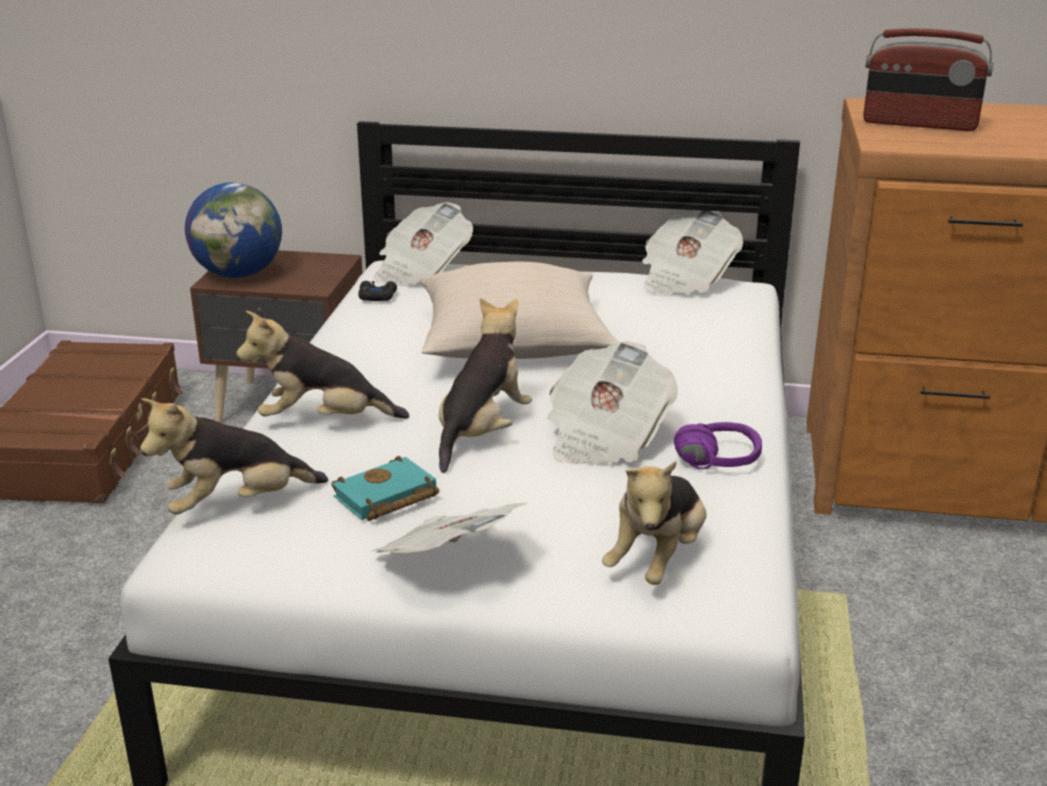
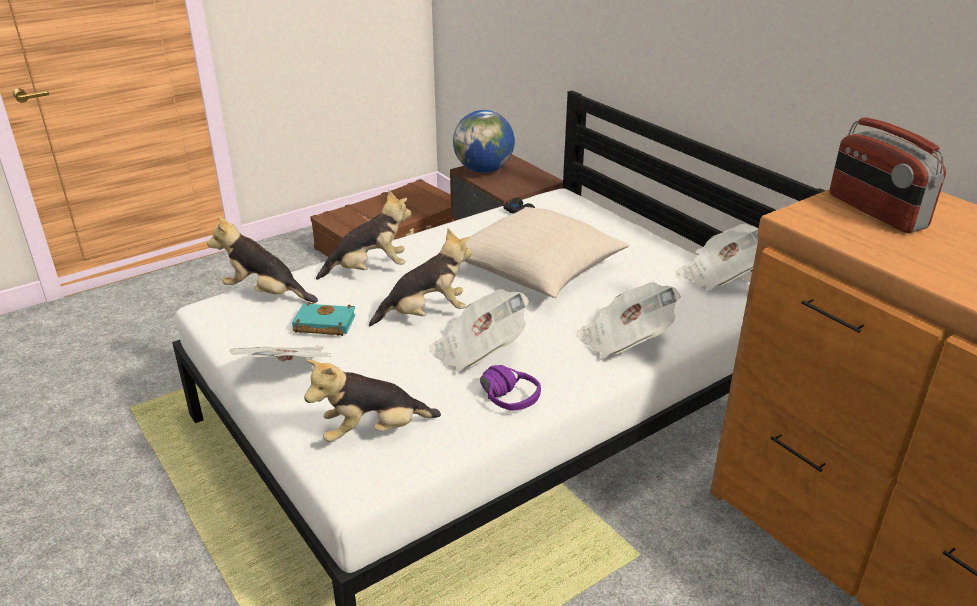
camera: 45 degrees right, 5 degrees up
(323, 421) = (369, 270): plush toy -> plush toy turned 120 degrees clockwise
(421, 271) = (569, 204): newspaper -> newspaper (624, 340)

